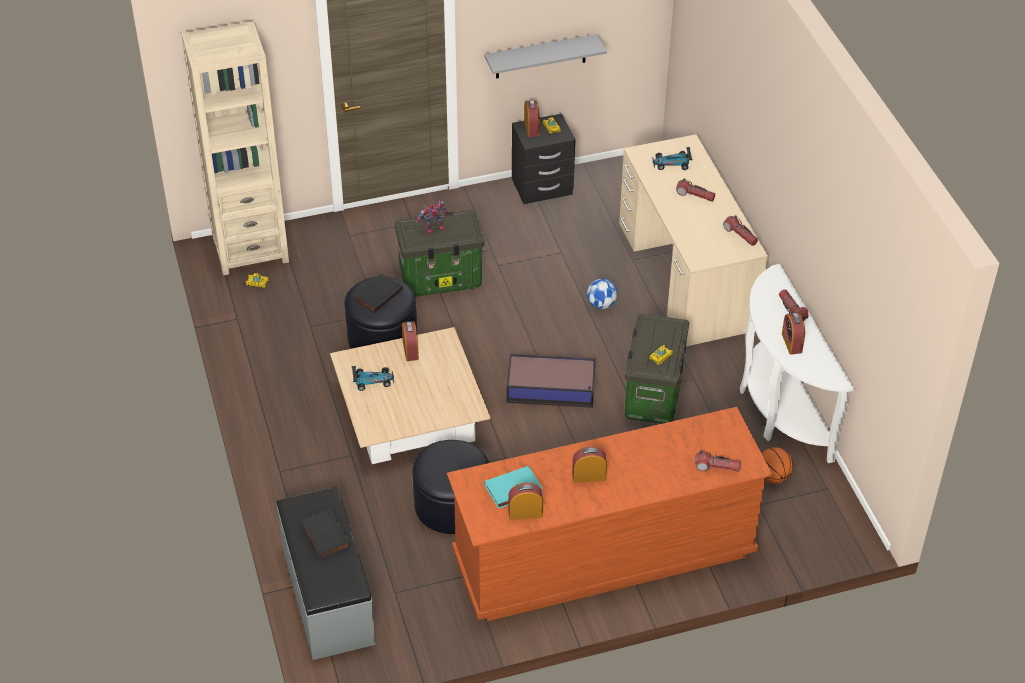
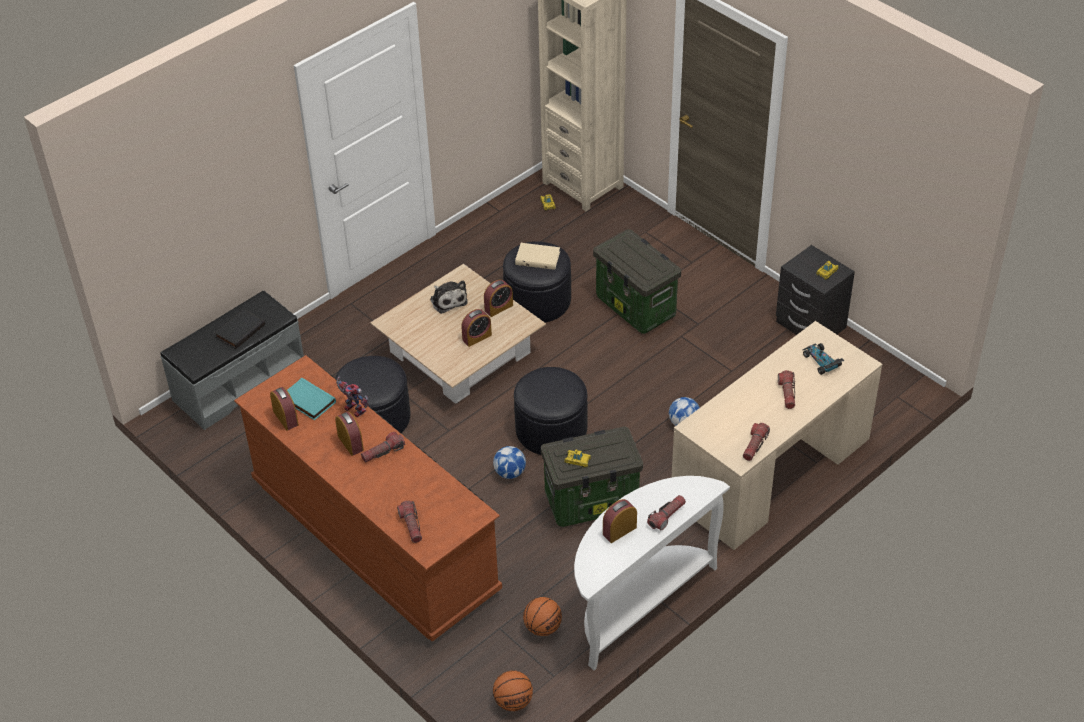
camera: 65 degrees right, 0 degrees up
(372, 380) = (448, 300): toy car -> plush toy
(377, 294) = (538, 257): black book -> beige book
(433, 229) = (634, 254): toy robot -> toy robot (352, 409)
(531, 128) = (814, 259): alarm clock -> alarm clock (477, 337)
(541, 56) = (846, 198): grey shelf -> none
(552, 389) = (551, 430): storage box -> black ottoman
(585, 435) = (510, 473): none -> football
(615, 457) = (383, 452): none -> flashlight
(841, 524) = (513, 702): none -> basketball

